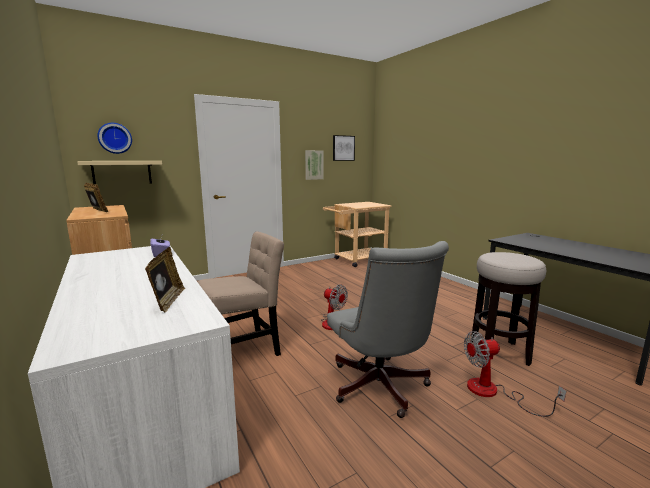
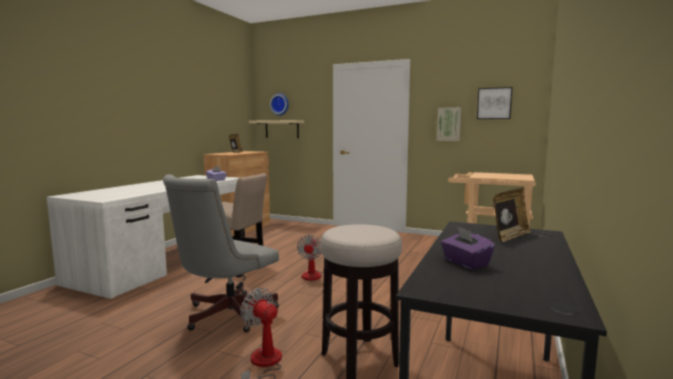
camera: 55 degrees right, 5 degrees down
(168, 301) = (131, 193): picture frame -> picture frame (509, 236)
(599, 256) = (465, 263): none -> purple tissue box

